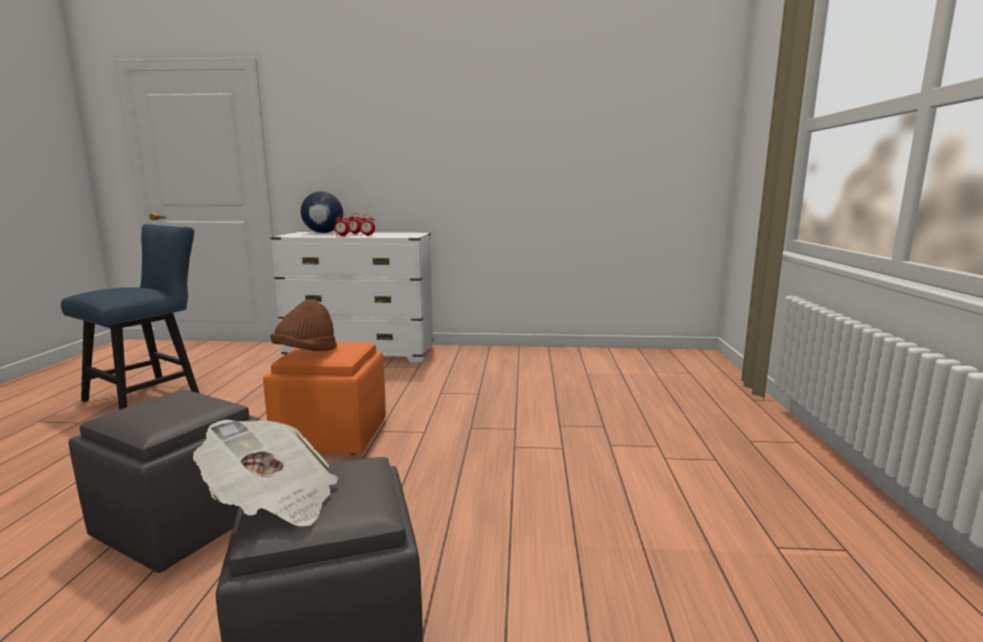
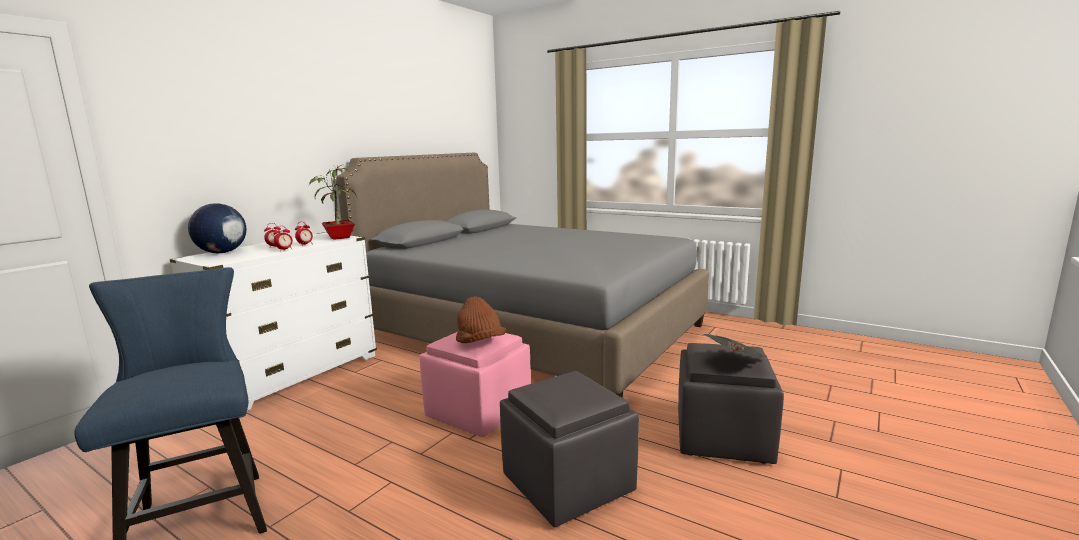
camera: 60 degrees left, 0 degrees up
(333, 435) = (478, 411): orange ottoman -> pink ottoman
(406, 235) = (338, 238): none -> potted plant
(572, 405) = (532, 331): none -> grey bed

